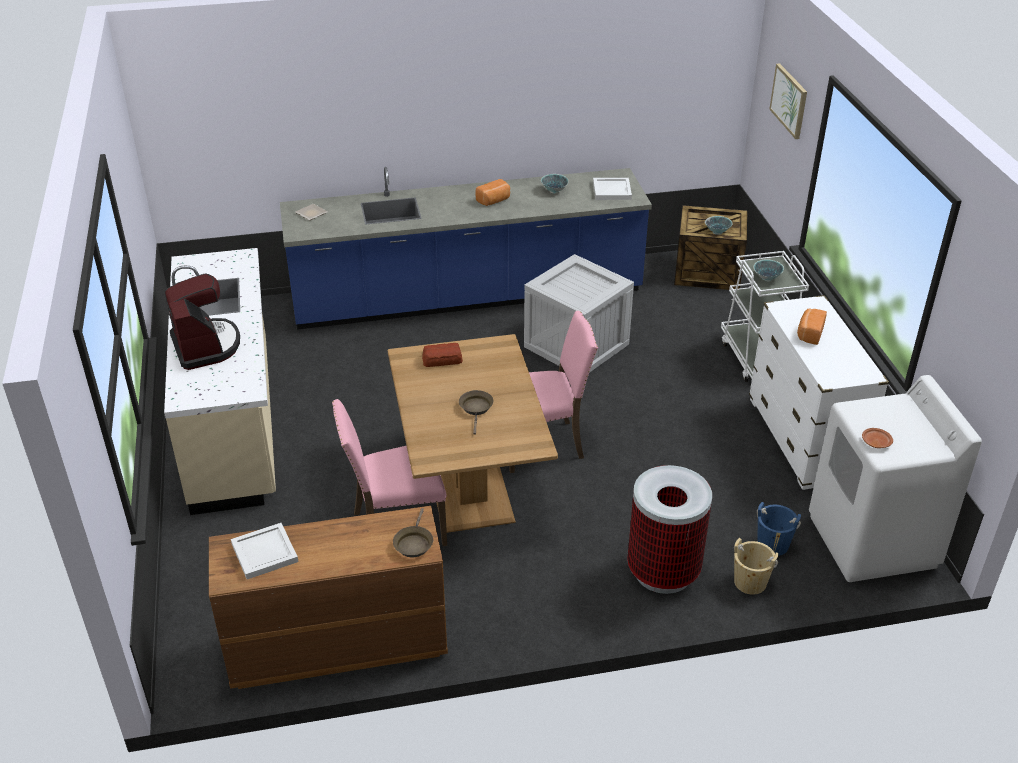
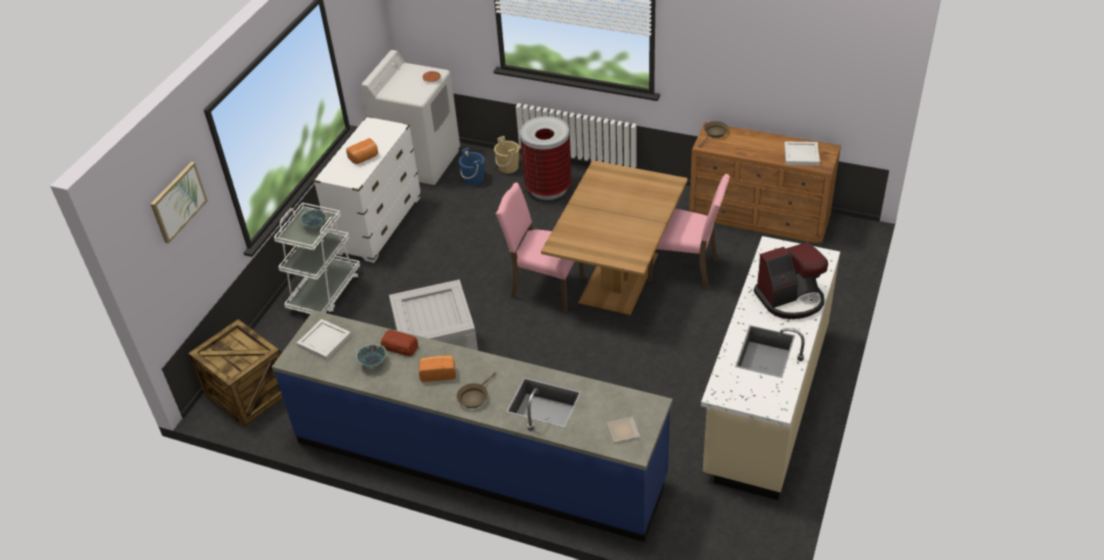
camera: 145 degrees left, 5 degrees up
(206, 346) = (790, 299): coffee machine -> coffee machine turned 120 degrees counterclockwise
(443, 360) = (610, 247): bread -> bread (399, 346)
(476, 409) = (617, 203): brown frying pan -> brown frying pan (474, 397)
(717, 232) = (243, 343): bowl -> none

